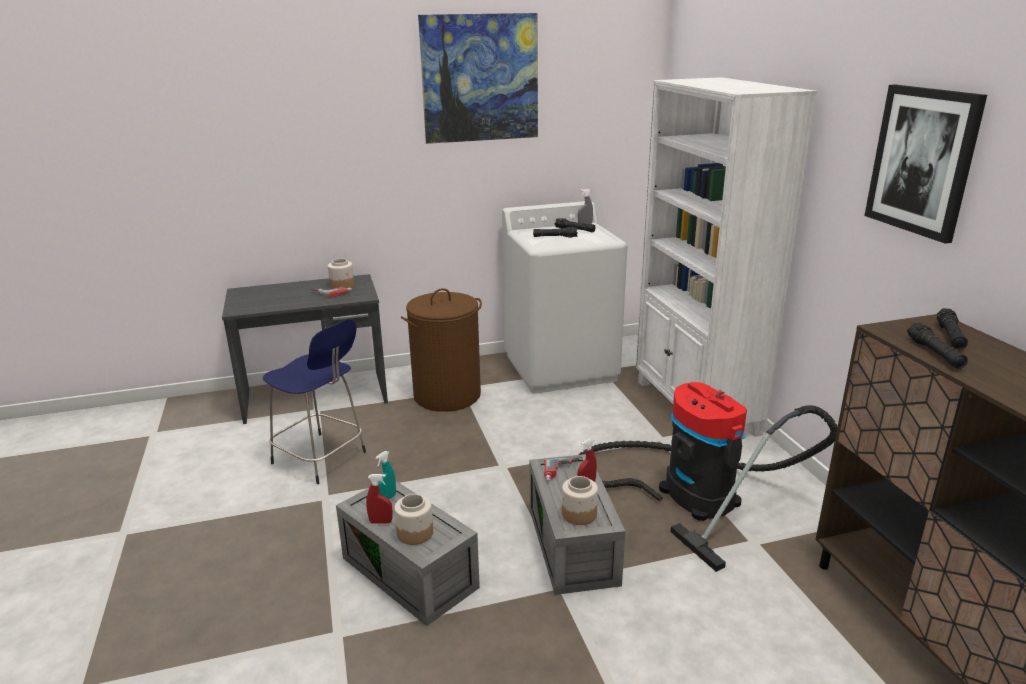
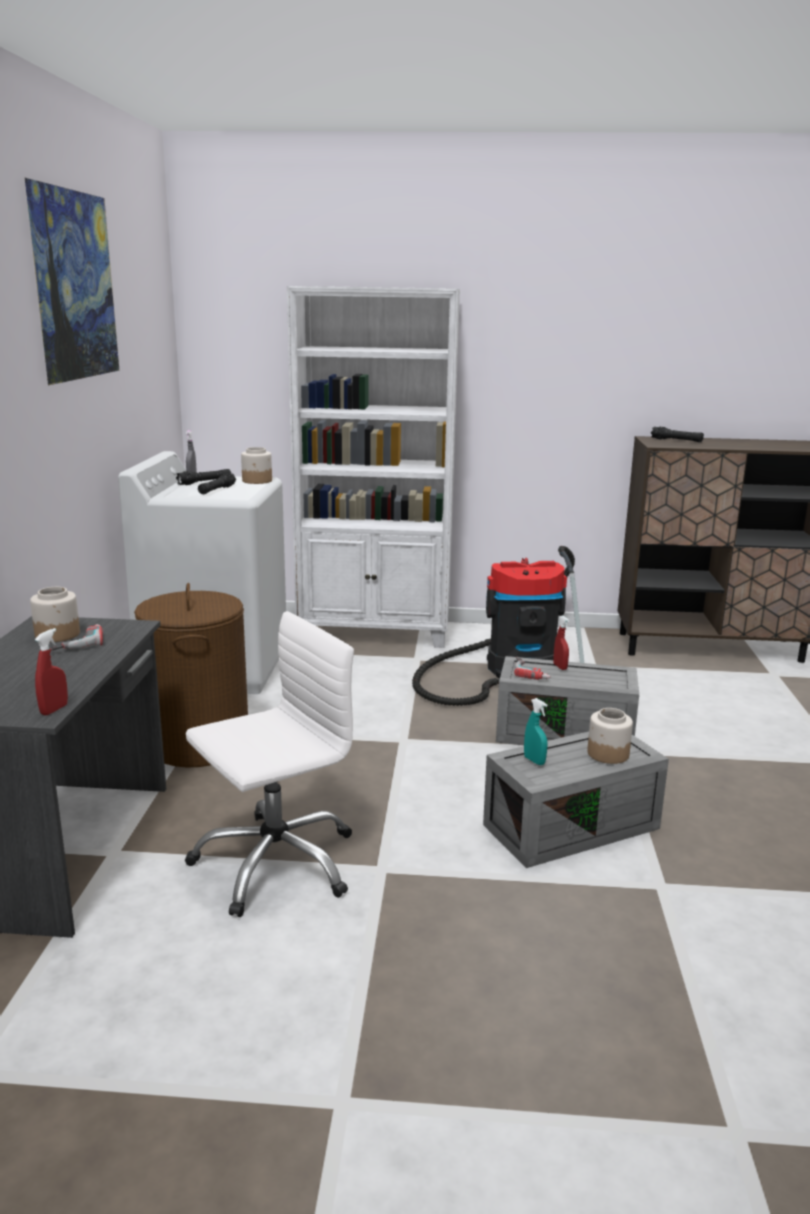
camera: 70 degrees left, 5 degrees down
(321, 459) = (275, 862): blue stool -> white office chair
(380, 522) = (579, 769): red spray bottle -> red spray bottle (54, 709)
(579, 514) = (606, 678): jar -> jar (257, 481)
(922, 161) = (587, 332): picture -> none
(934, 353) = (702, 446): black flashlight -> none

